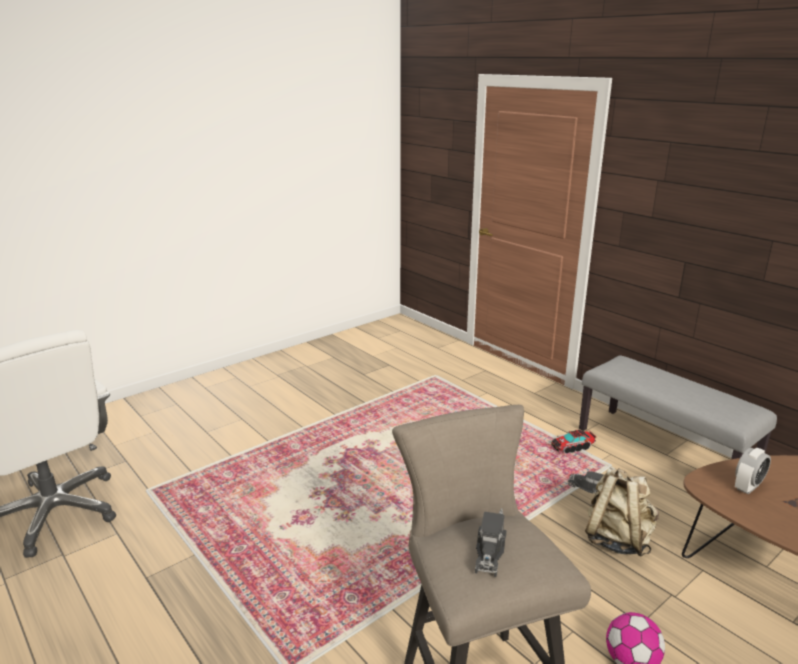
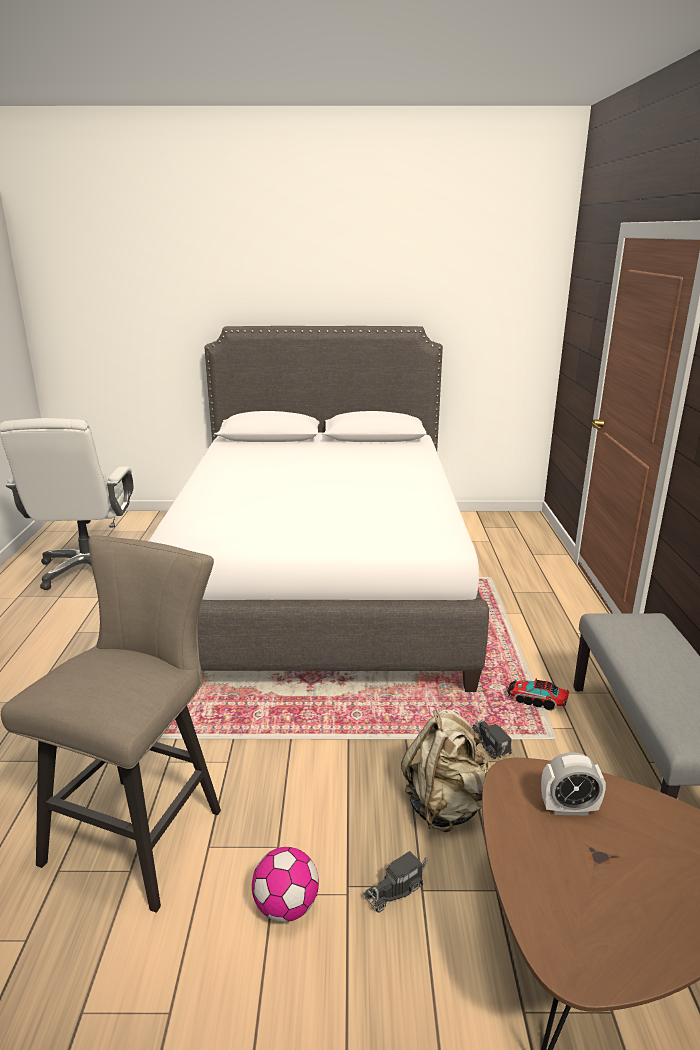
camera: 40 degrees right, 0 degrees up
(316, 427) = (319, 581): none -> white bed
(489, 552) = (94, 676): toy truck -> toy truck (396, 889)

